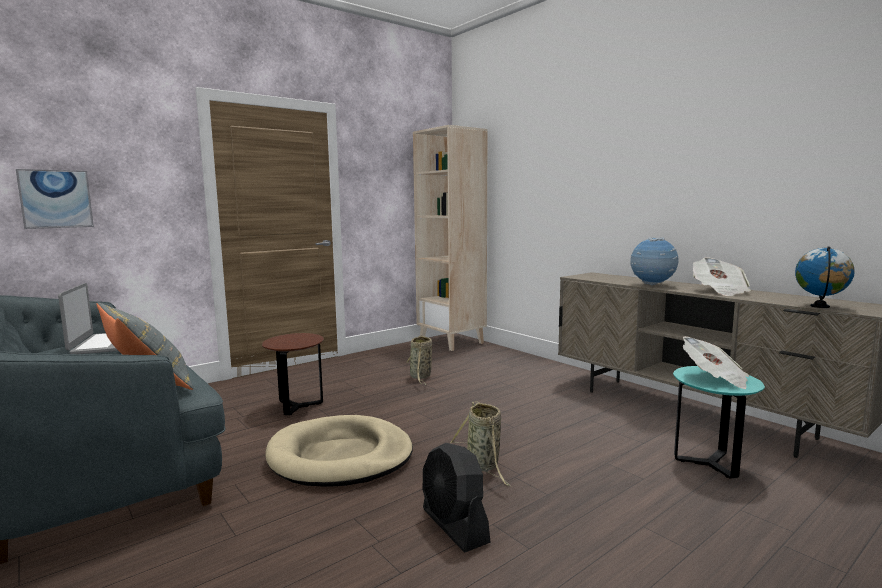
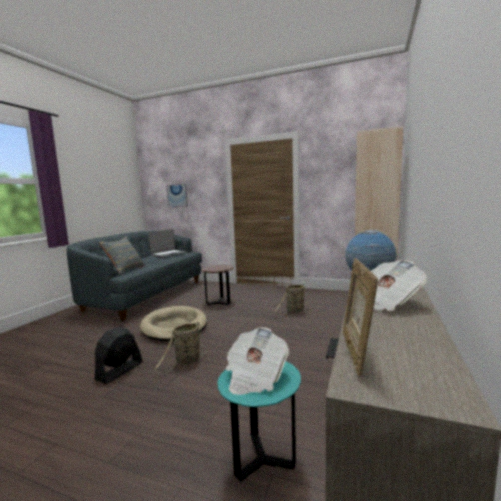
camera: 60 degrees right, 0 degrees up
(820, 306) = (356, 352): globe -> picture frame

